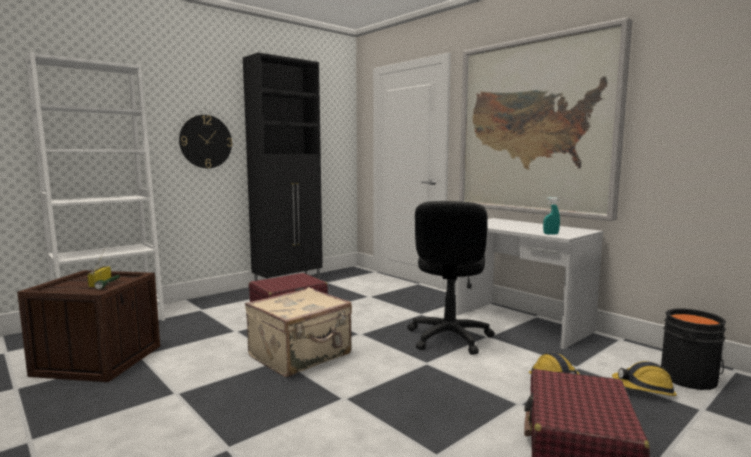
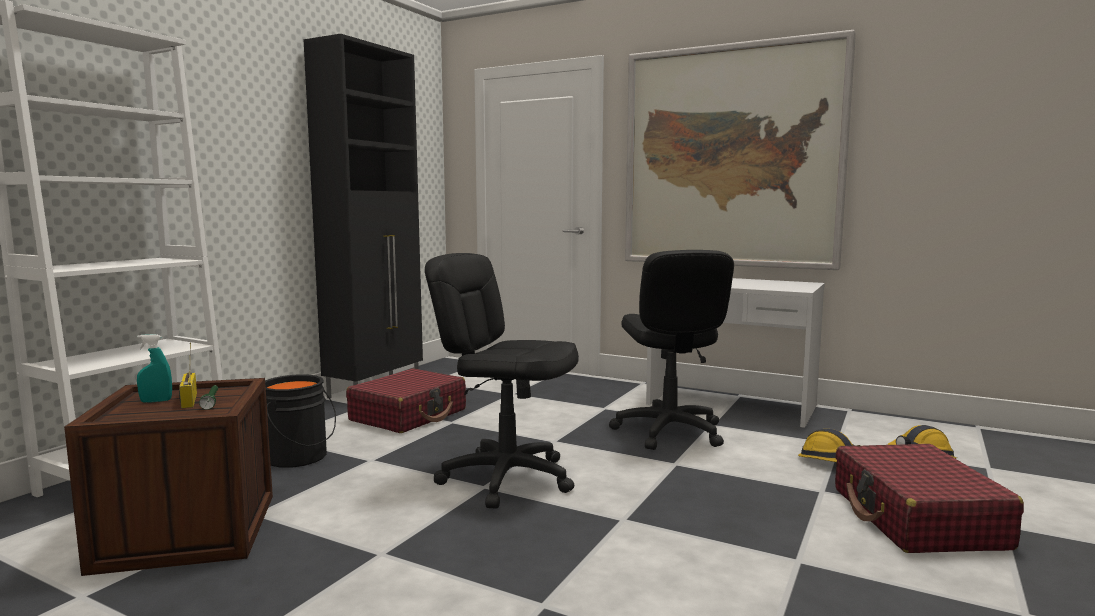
camera: 20 degrees left, 0 degrees up
(206, 141) = (255, 170): wall clock -> none
(301, 356) = (507, 478): beige suitcase -> black office chair
(550, 234) = (782, 288): turquoise spray bottle -> turquoise spray bottle (156, 401)
(691, 379) = (951, 441): black bucket -> black bucket (299, 457)

